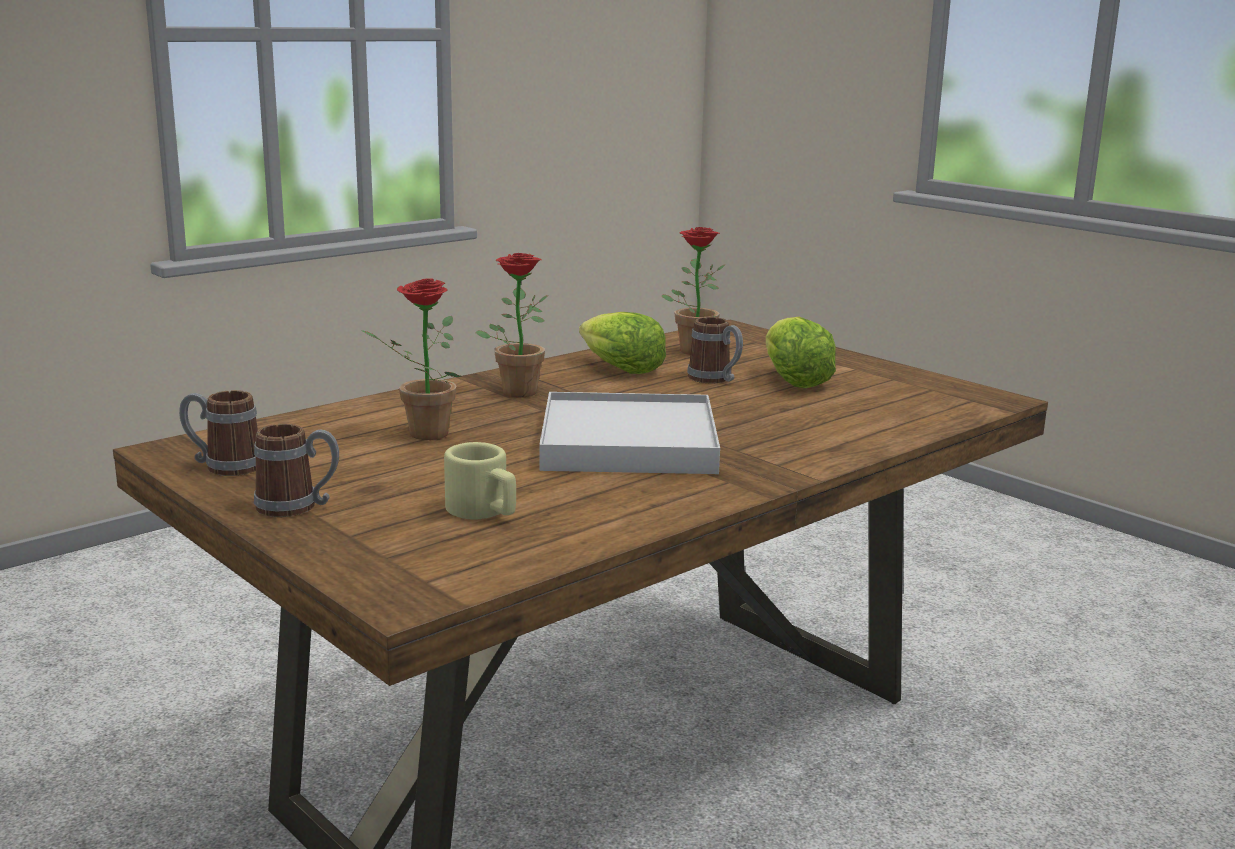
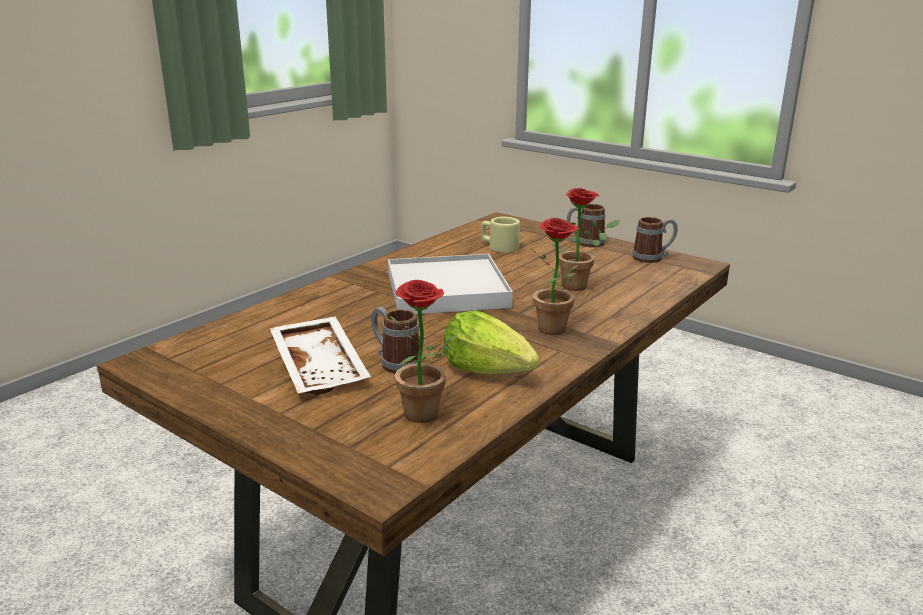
camera: 170 degrees right, 5 degrees up
(794, 381) = (322, 367): lettuce -> white tray

